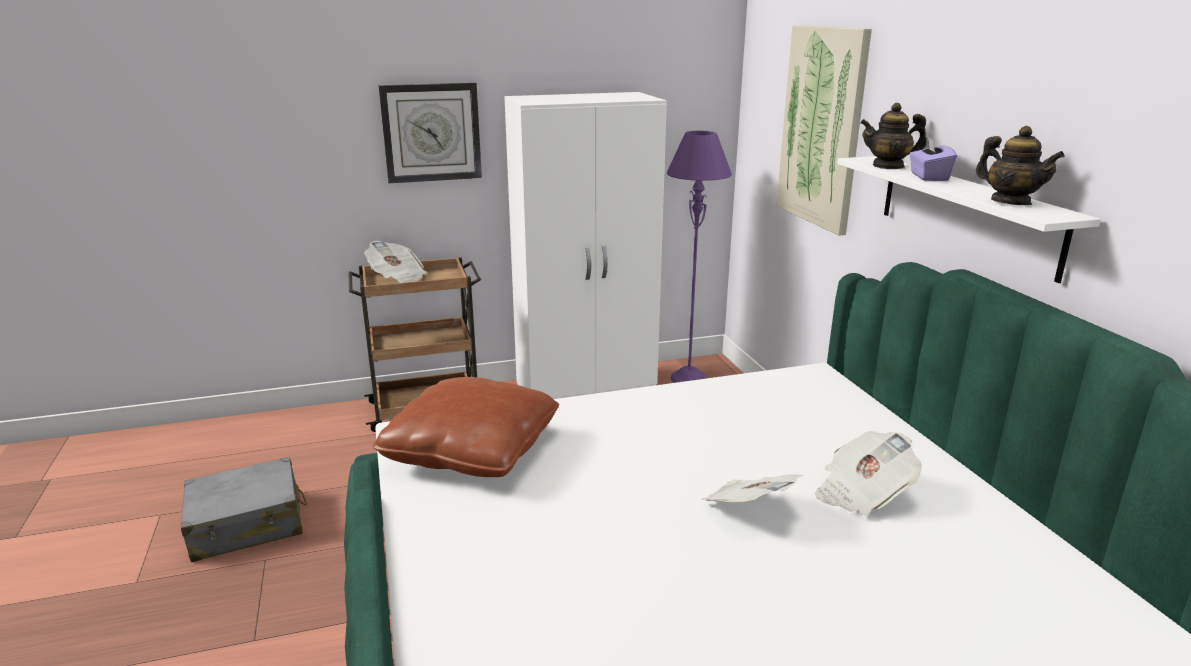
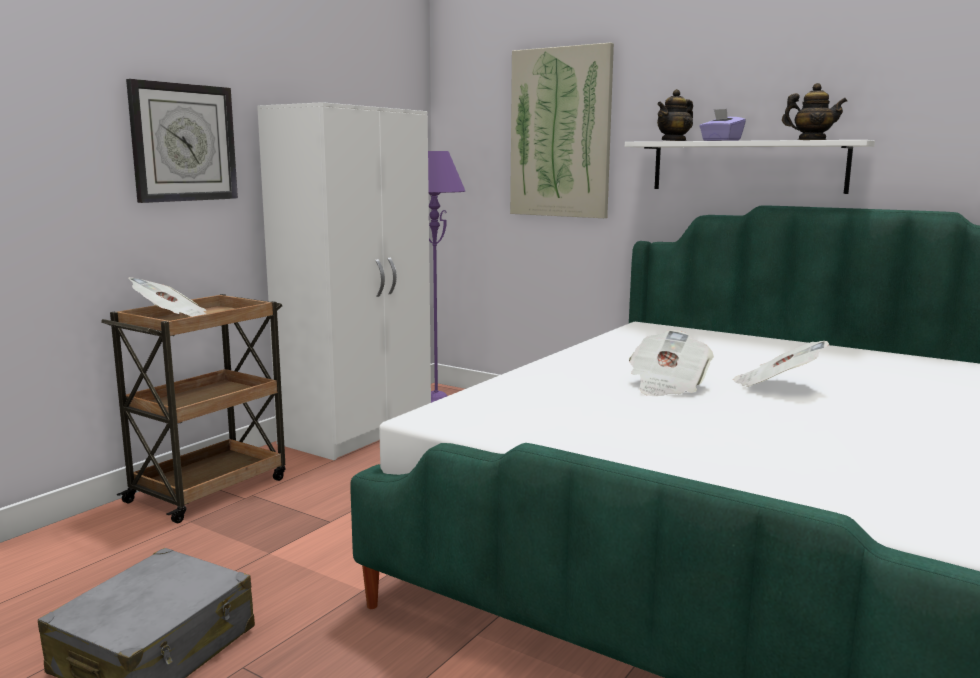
camera: 40 degrees left, 10 degrees down
(471, 450) = (519, 413): brown pillow -> none
(862, 493) = (808, 365): newspaper -> newspaper (667, 386)

